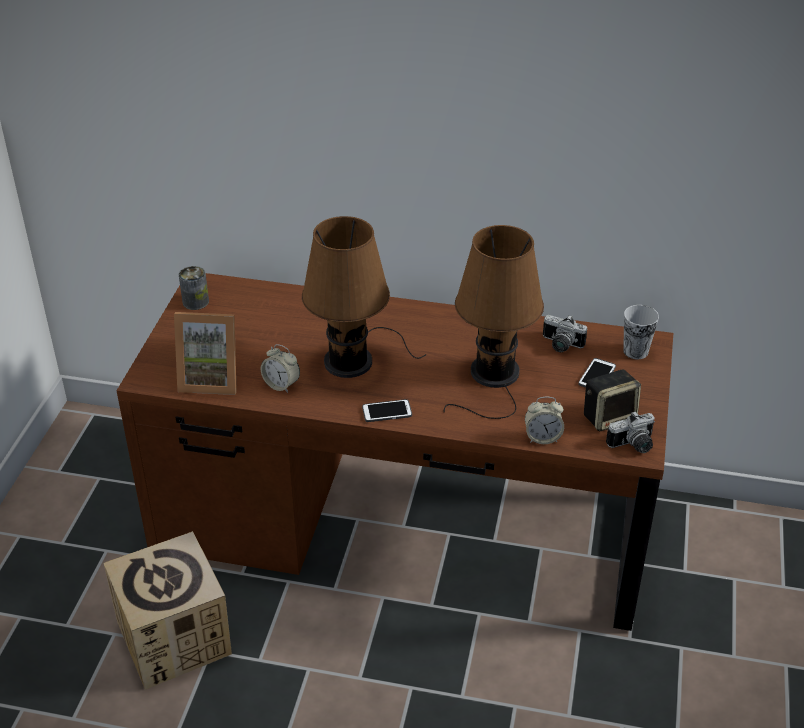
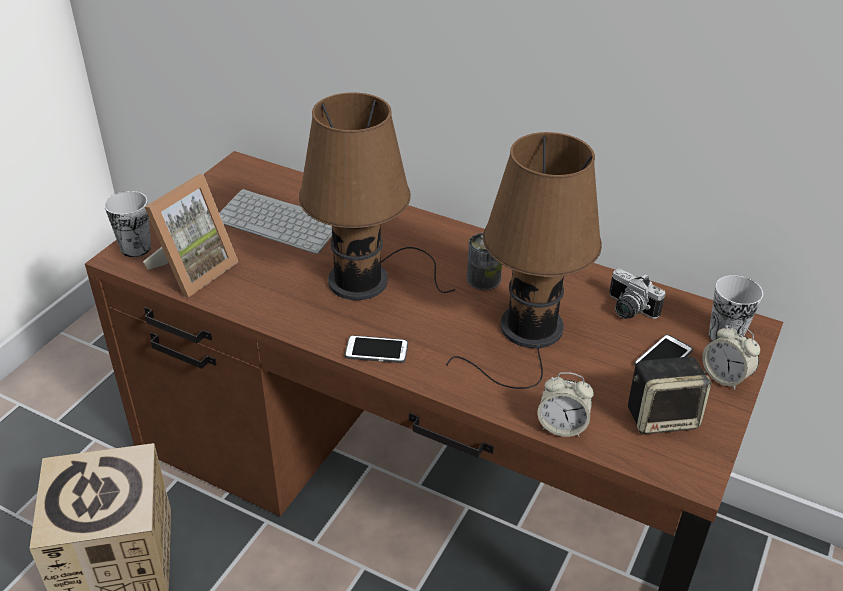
camera: 15 degrees right, 0 degrees up
(152, 369) = (136, 248): none -> cup
(195, 302) = (223, 184): can -> can (483, 279)
(210, 379) = (193, 270): picture frame -> picture frame turned 75 degrees counterclockwise
(262, 325) = (282, 222): none -> keyboard
(281, 385) = (268, 293): alarm clock -> alarm clock (725, 377)
(633, 445) = (684, 464): camera -> none

